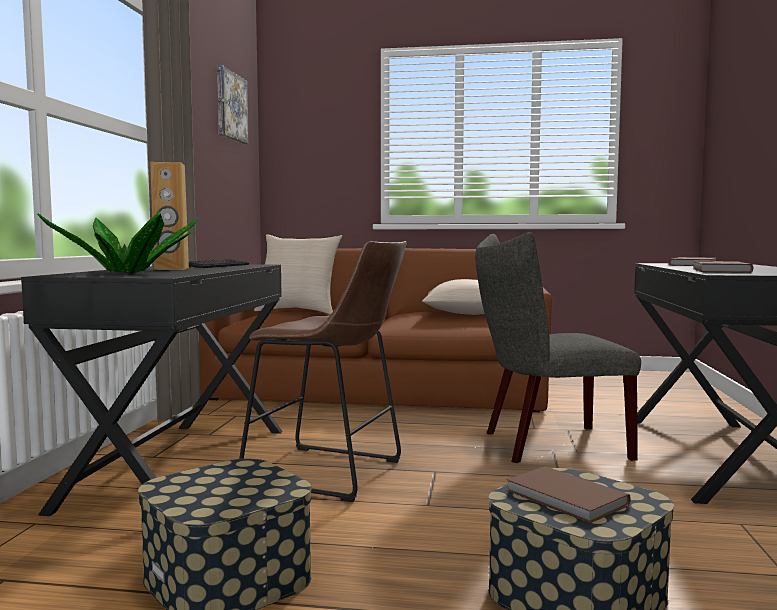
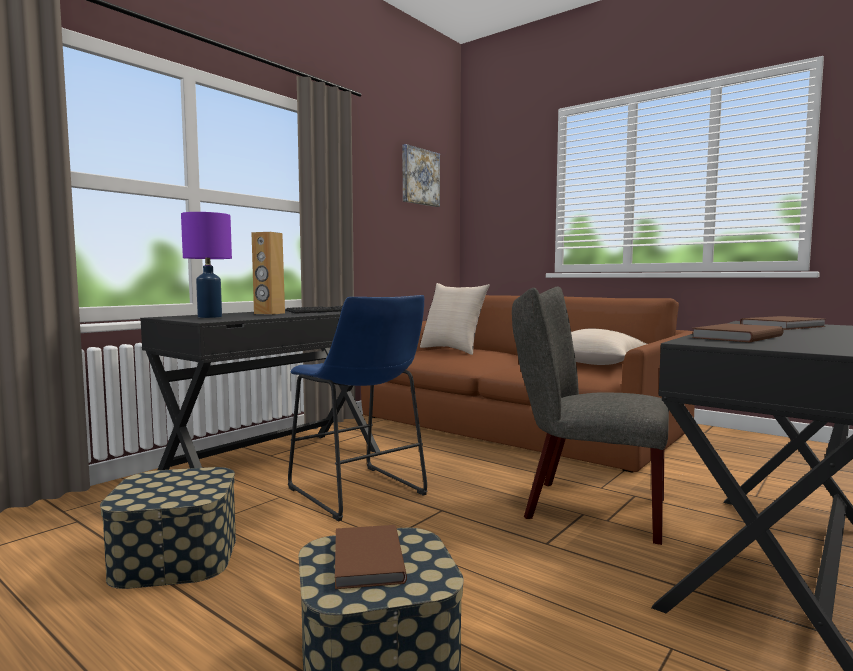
camera: 30 degrees right, 0 degrees up
(127, 273) = (210, 317): potted plant -> purple table lamp
(331, 474) = (360, 494): brown stool -> blue stool

